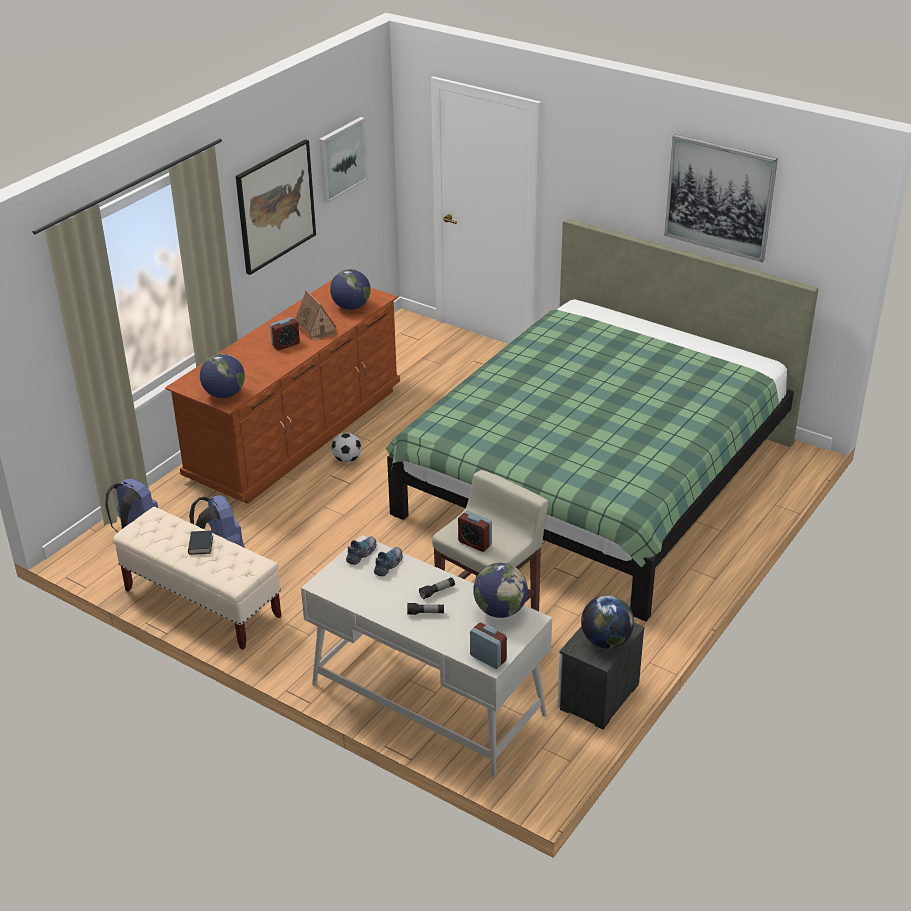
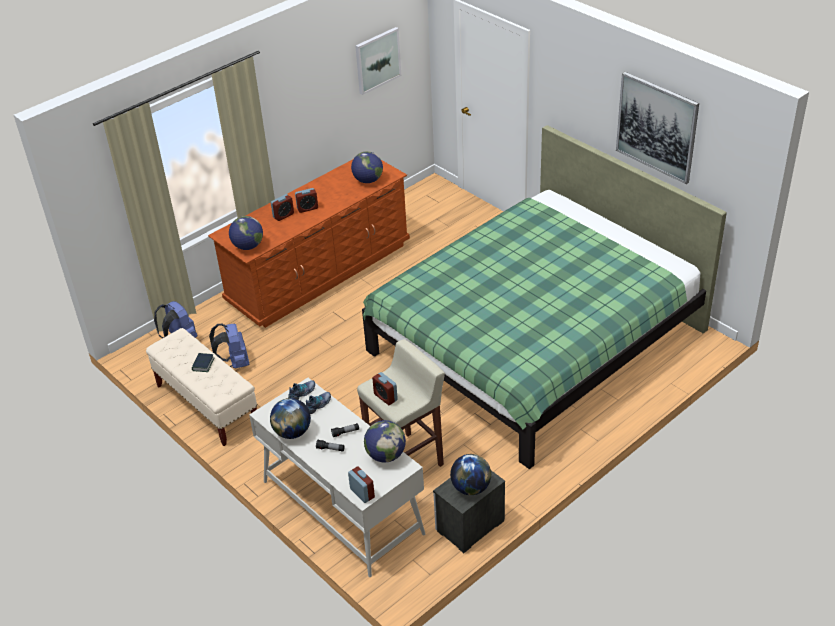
camera: 15 degrees right, 5 degrees up
(257, 355) = (283, 215): none -> alarm clock
(275, 206) = (314, 97): picture -> none
(316, 328) = (335, 196): toy house -> none
(347, 459) = (349, 300): football -> none
(367, 600) = (292, 432): none -> globe

